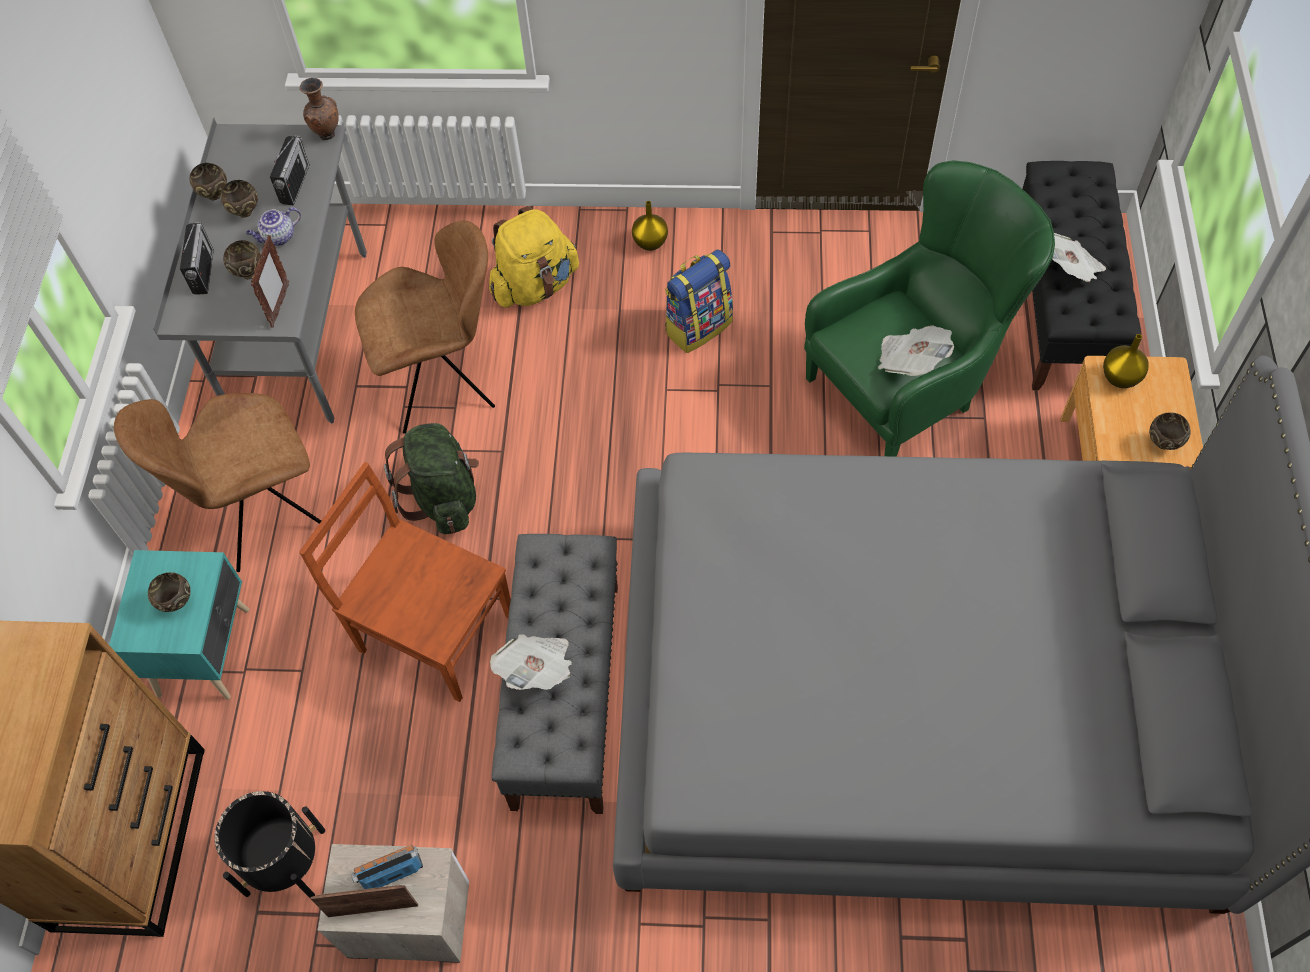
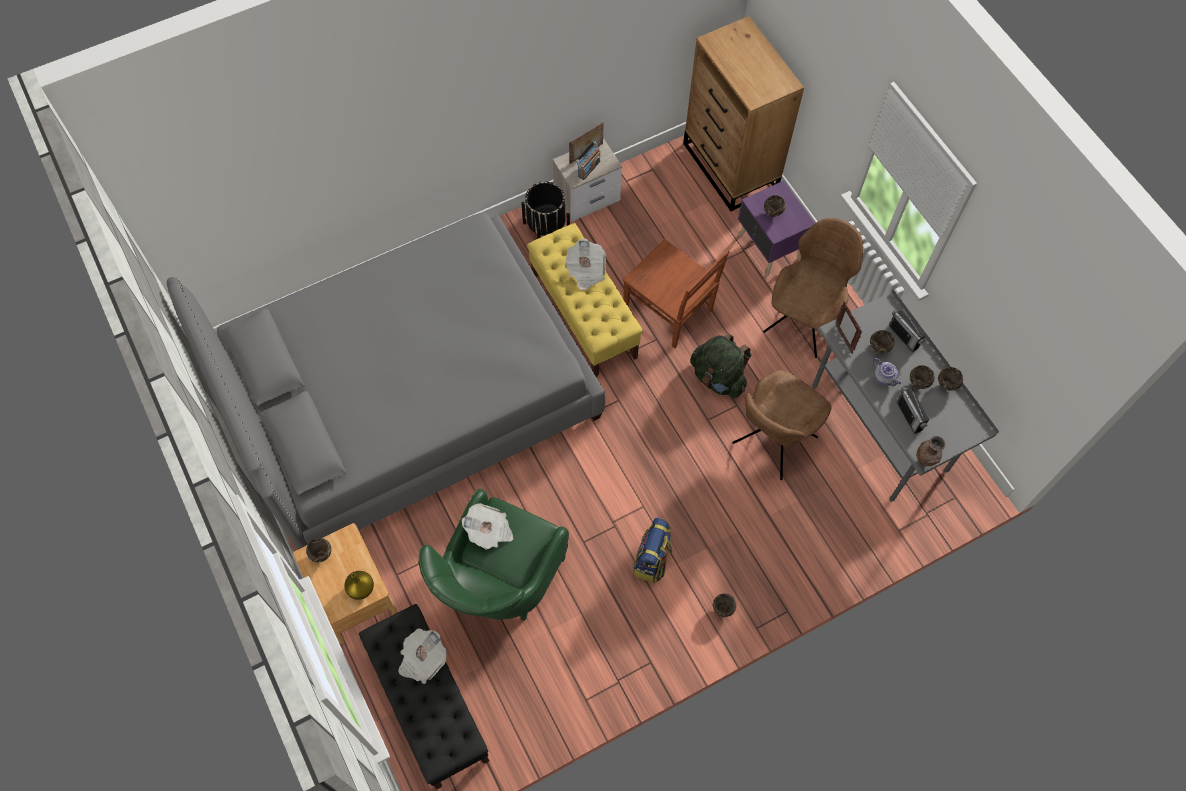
camera: 145 degrees right, 5 degrees up
(206, 650) = (769, 249): turquoise nightstand -> purple nightstand
(278, 237) = (884, 378): teapot -> teapot turned 120 degrees clockwise
(285, 862) = (656, 190): black planter -> black planter (546, 228)
(433, 631) = (669, 311): brown chair -> brown chair turned 45 degrees clockwise
(535, 286) = (770, 536): yellow backpack -> none
(566, 695) = (583, 315): grey bench -> yellow bench
(651, 242) = (722, 609): yellow vase -> brown bowl

